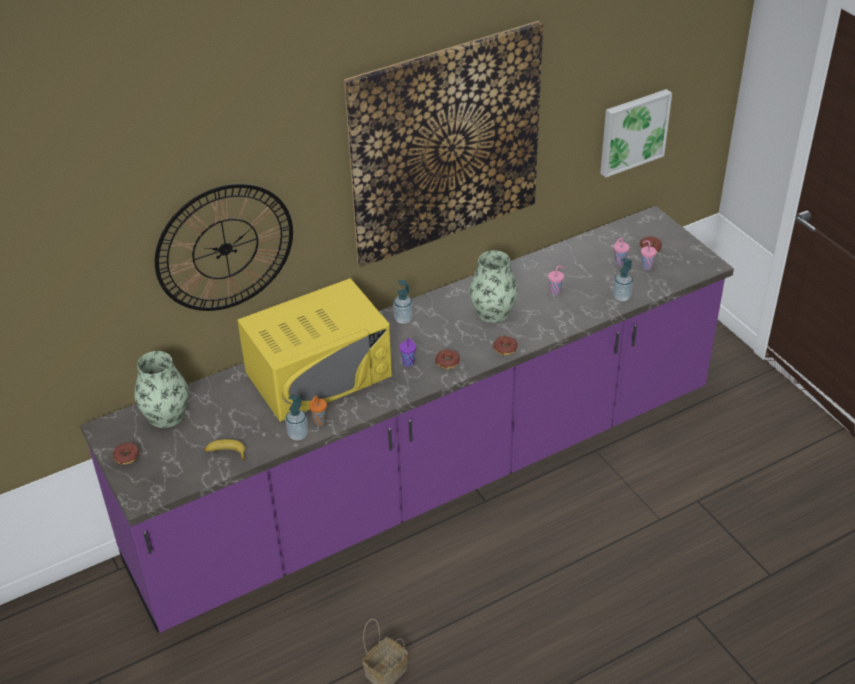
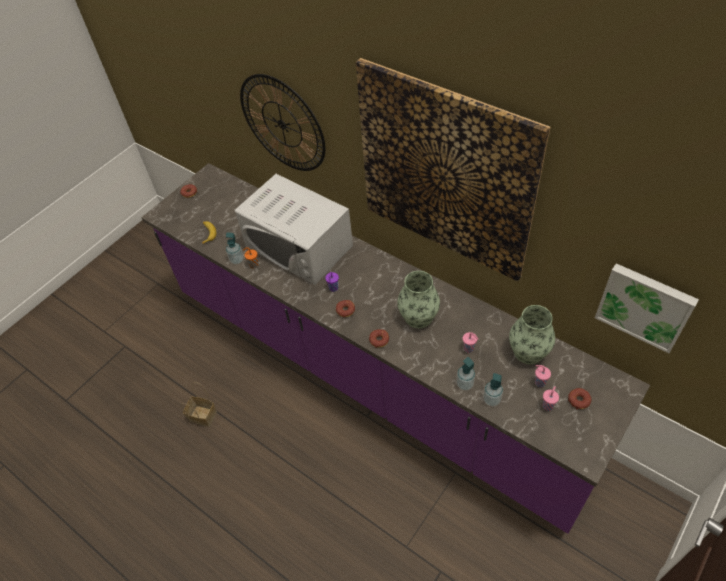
camera: 70 degrees right, 10 degrees up
(166, 415) = (230, 193): vase -> vase (528, 351)
(319, 374) = (299, 246): yellow microwave -> white microwave
(403, 319) = (379, 267): soap dispenser -> soap dispenser (465, 384)

